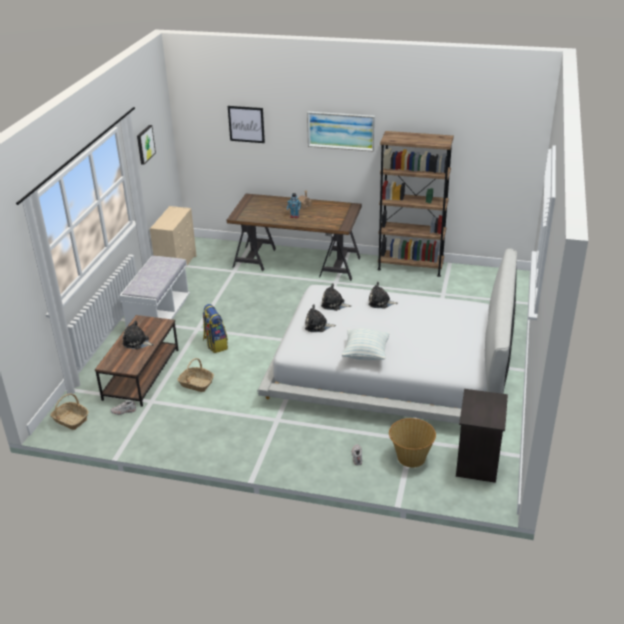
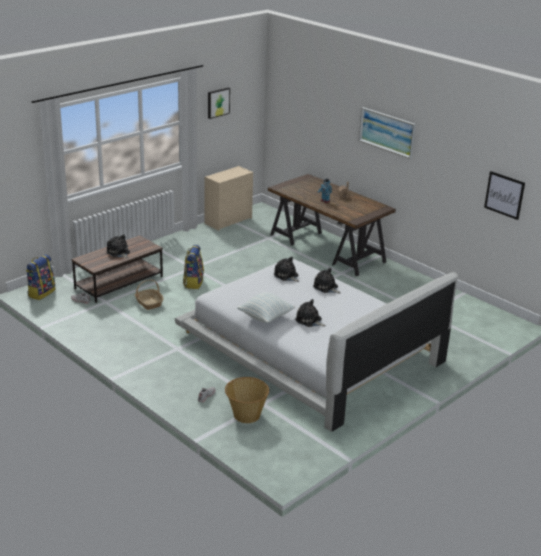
camera: 30 degrees right, 5 degrees down
(70, 420) = (41, 293): basket -> backpack
(159, 315) = (176, 249): white bench -> none
(246, 124) = (316, 108): picture -> picture (504, 195)
(317, 326) = (254, 285): plush toy -> plush toy (309, 321)
(410, 266) = (423, 283): brown bookcase -> none
(478, 463) = (296, 442): black nightstand -> none

